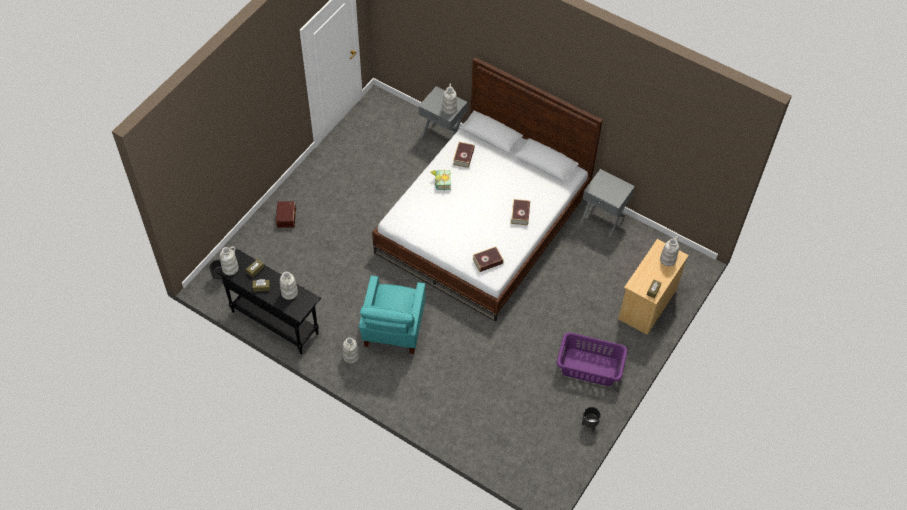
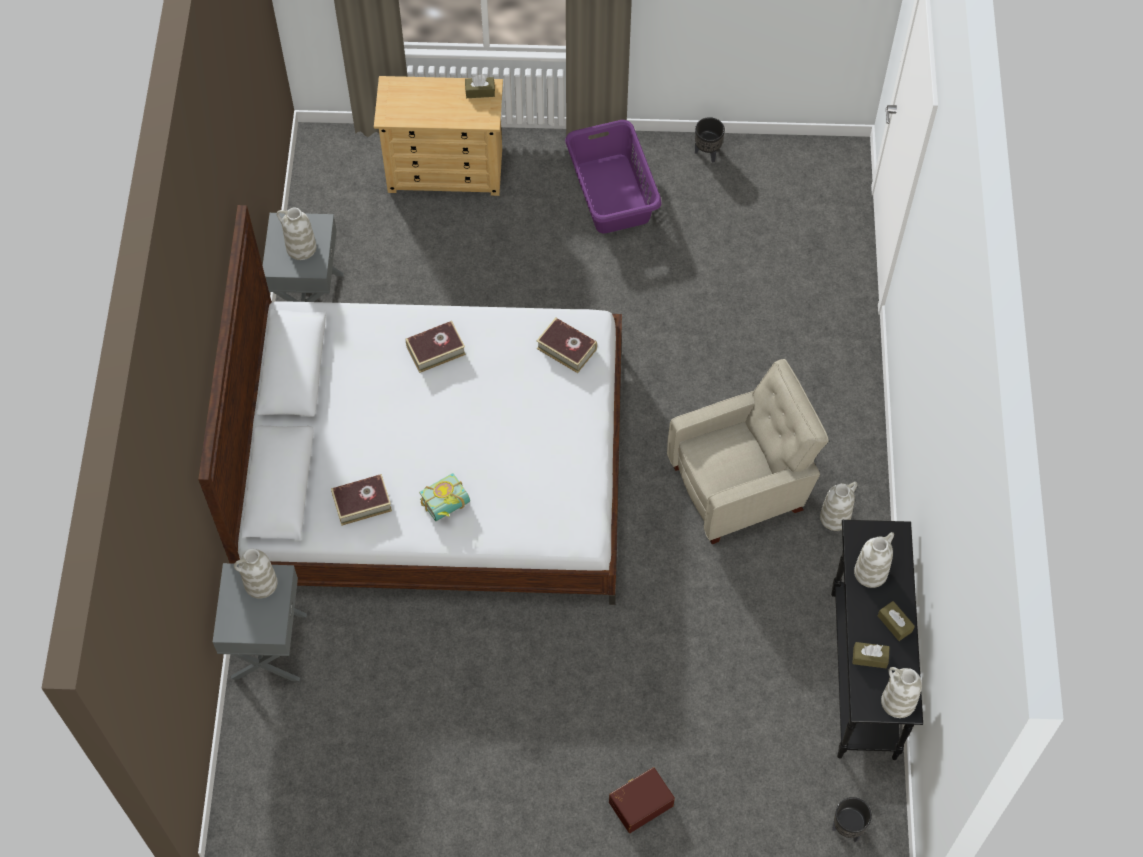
camera: 120 degrees left, 5 degrees up
(392, 329) = (742, 486): turquoise armchair -> beige armchair
(667, 259) = (406, 97): white vase -> white vase (300, 248)

